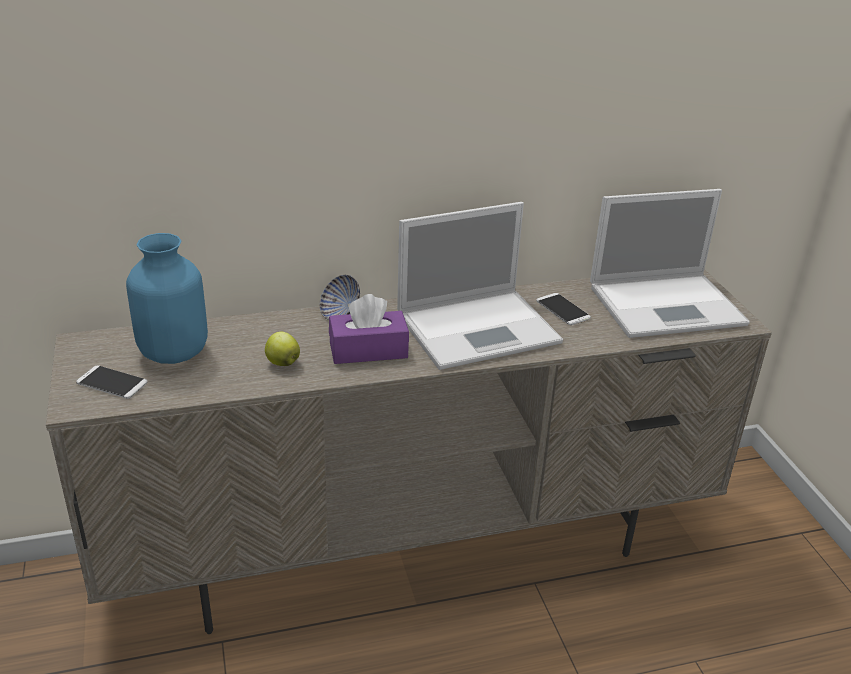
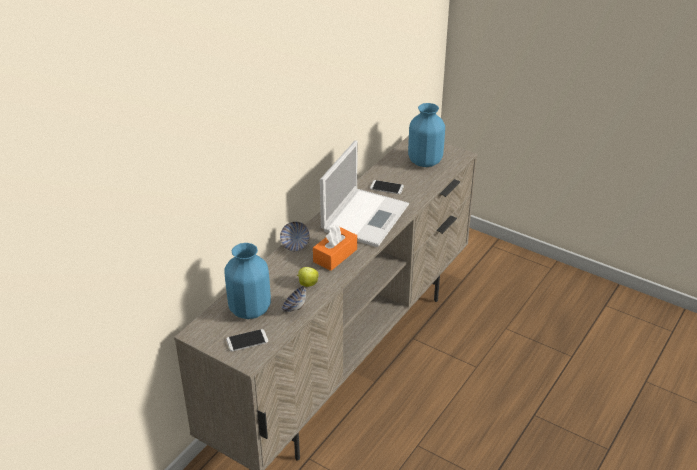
camera: 40 degrees left, 5 degrees up
(222, 380) = (294, 308): none -> bowl
(368, 350) = (335, 255): purple tissue box -> orange tissue box
(668, 305) = (425, 161): laptop -> blue vase

